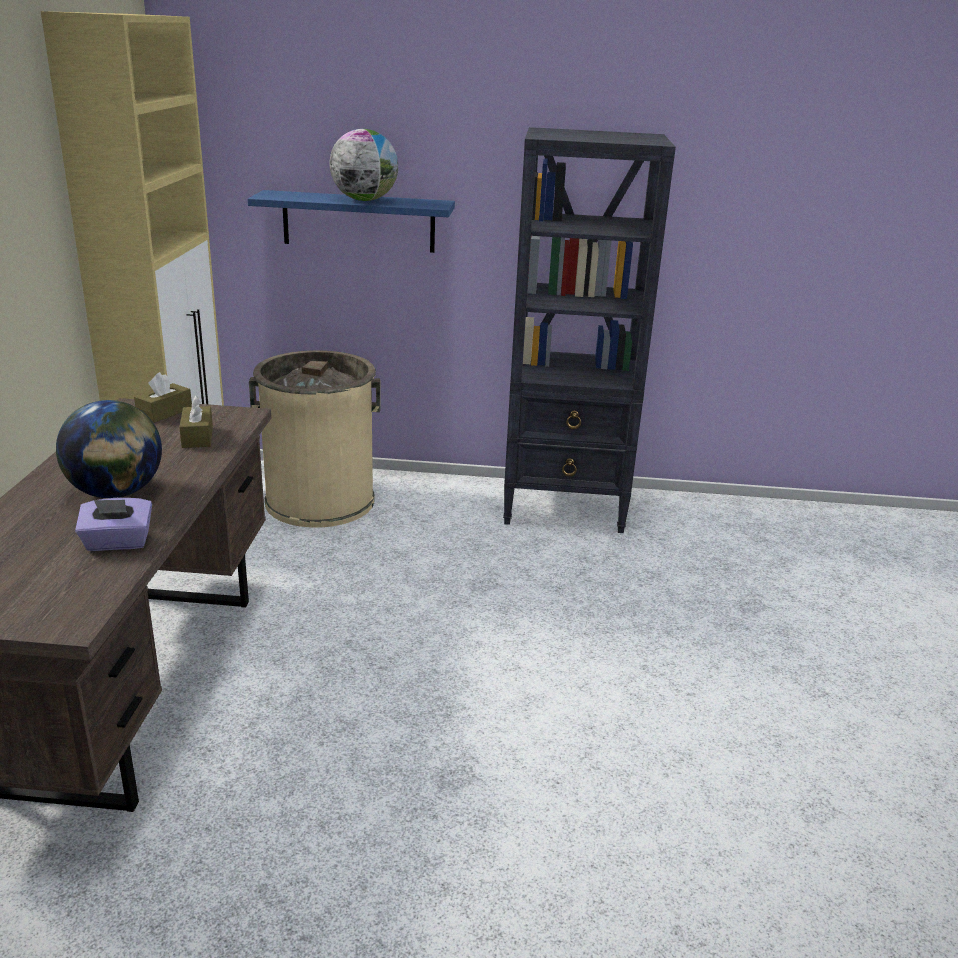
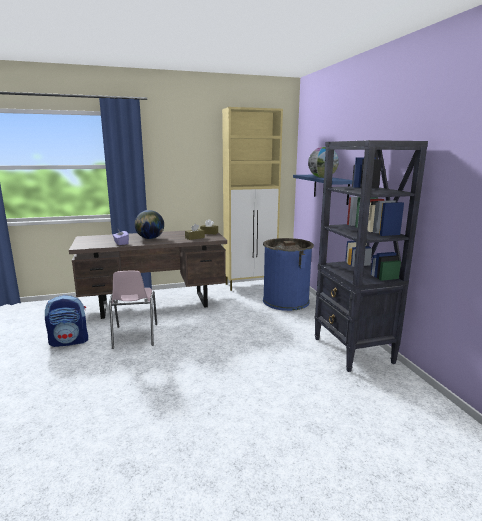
camera: 70 degrees right, 10 degrees down
(252, 894) = (70, 341): none -> backpack
(320, 500) = (286, 301): beige trash can -> blue trash can
(321, 749) = (134, 336): none -> pink chair

